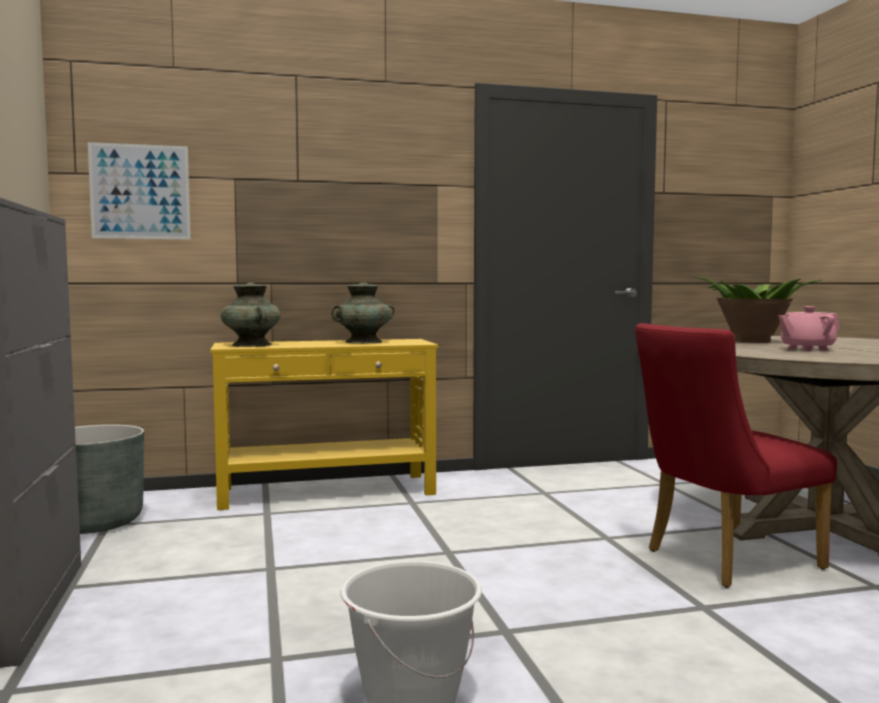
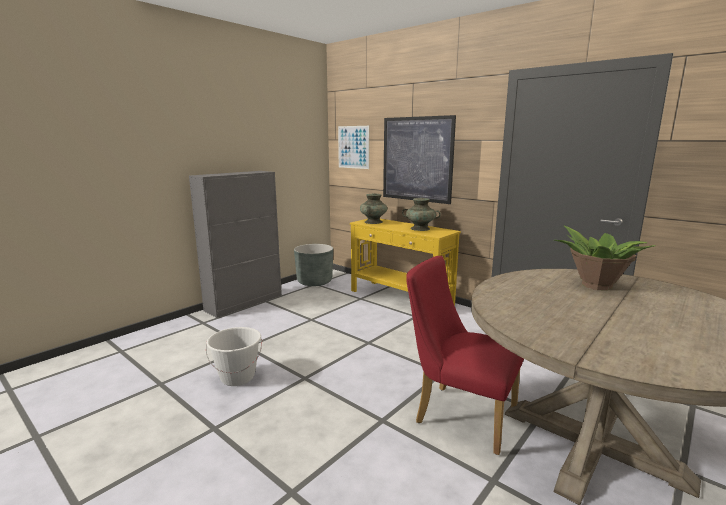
camera: 55 degrees right, 10 degrees up
(315, 217) = (417, 159): none -> picture
(807, 349) = (566, 304): pink teapot -> none

